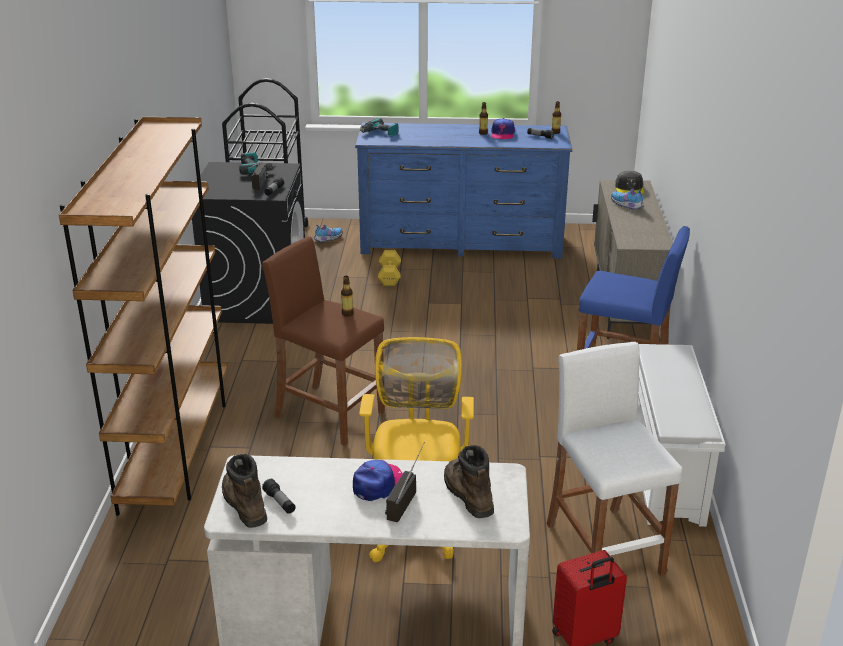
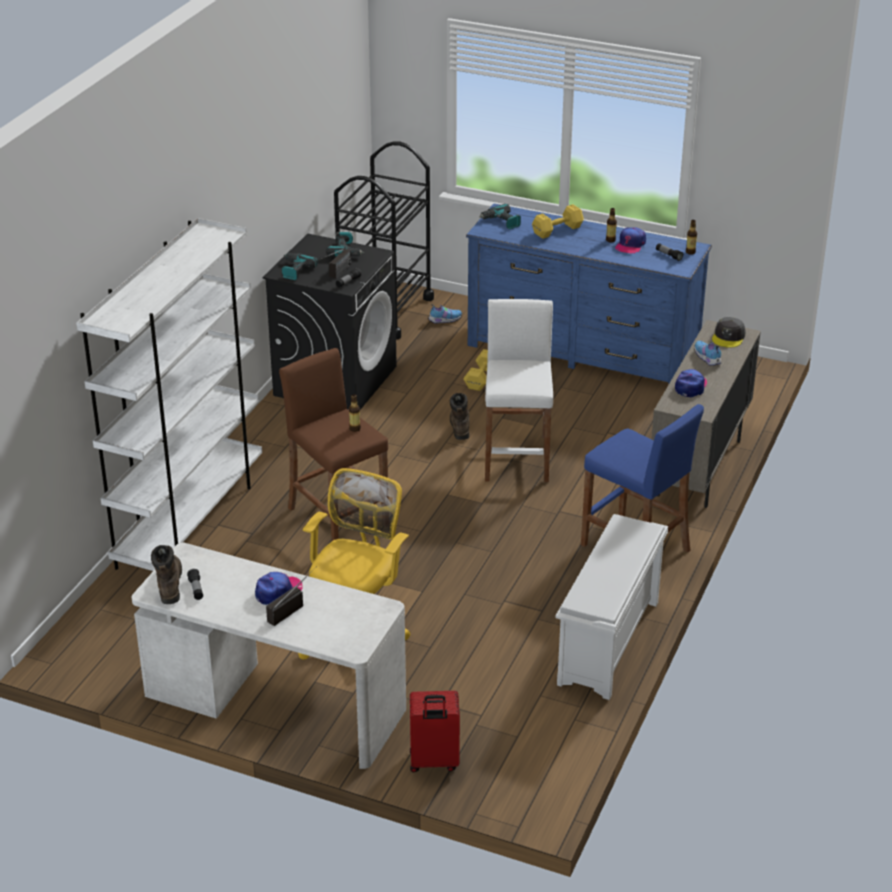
camera: 20 degrees right, 5 degrees up
(177, 448) = (190, 520): brown bookcase -> white bookcase
(215, 189) = (295, 270): none -> power drill
(433, 132) = (558, 230): none -> yellow dumbbell
(467, 494) = (341, 617): brown boot -> brown boot (459, 426)
(603, 548) = (502, 695): white stool -> white stool (517, 458)
(632, 227) = (691, 386): none -> cap

